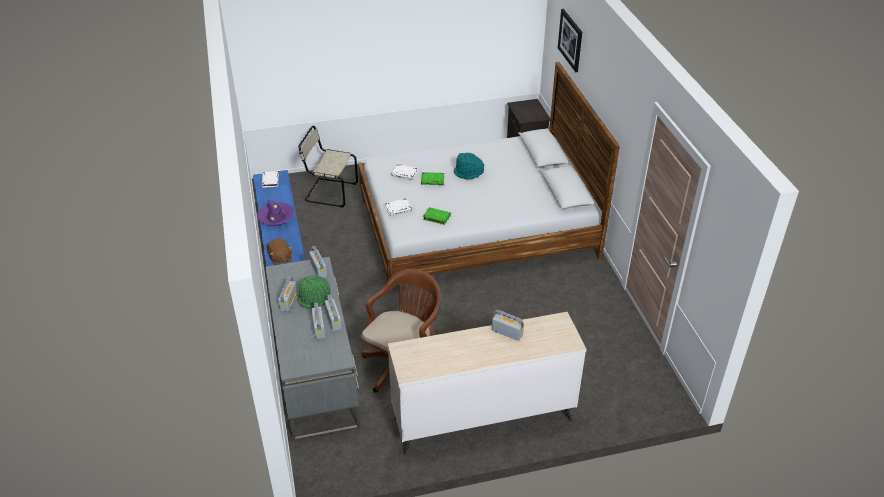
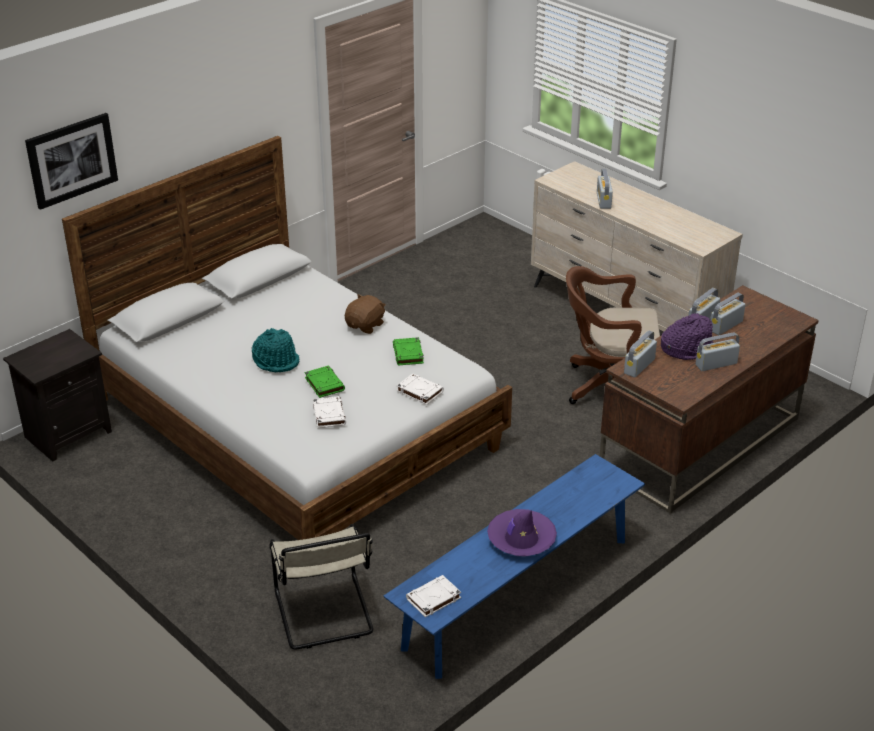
camera: 120 degrees left, 5 degrees down
(280, 259) = (603, 486): brown plush toy -> brown plush toy (366, 325)
(314, 298) = (686, 349): green hat -> purple hat
(316, 375) = (699, 445): grey desk -> brown desk

